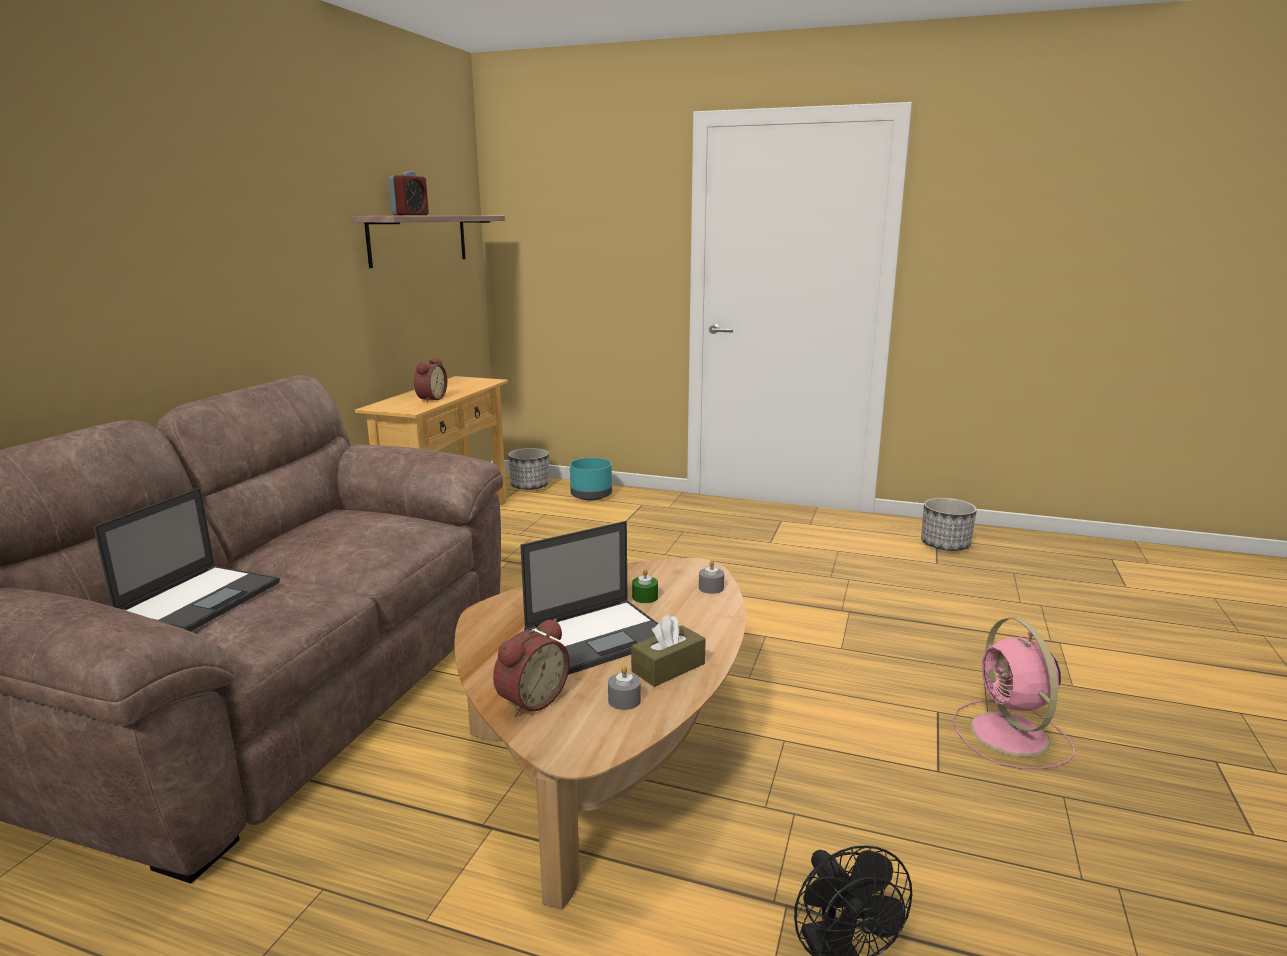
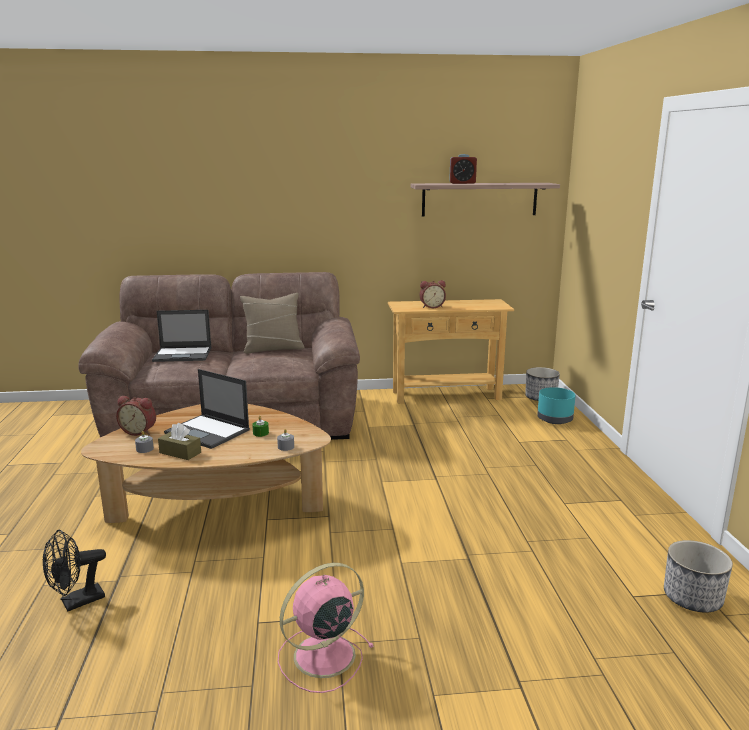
camera: 65 degrees right, 0 degrees up
(314, 526) = (273, 348): none -> beige pillow

